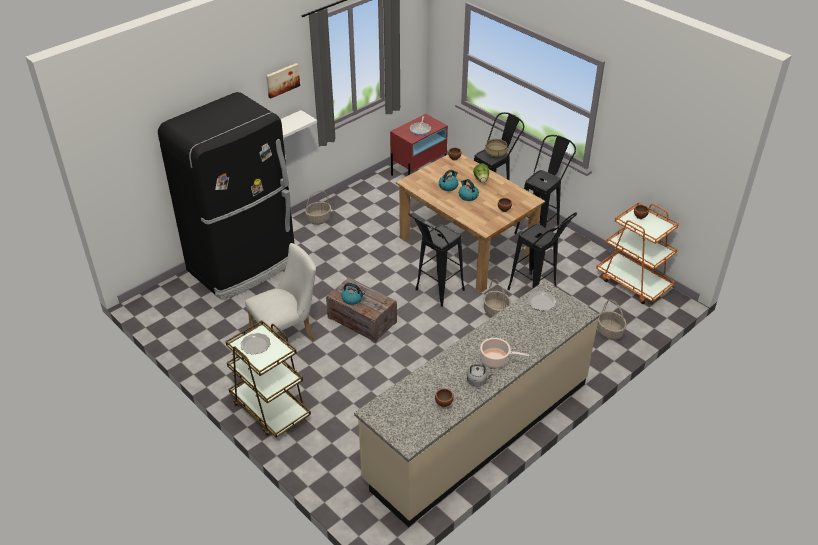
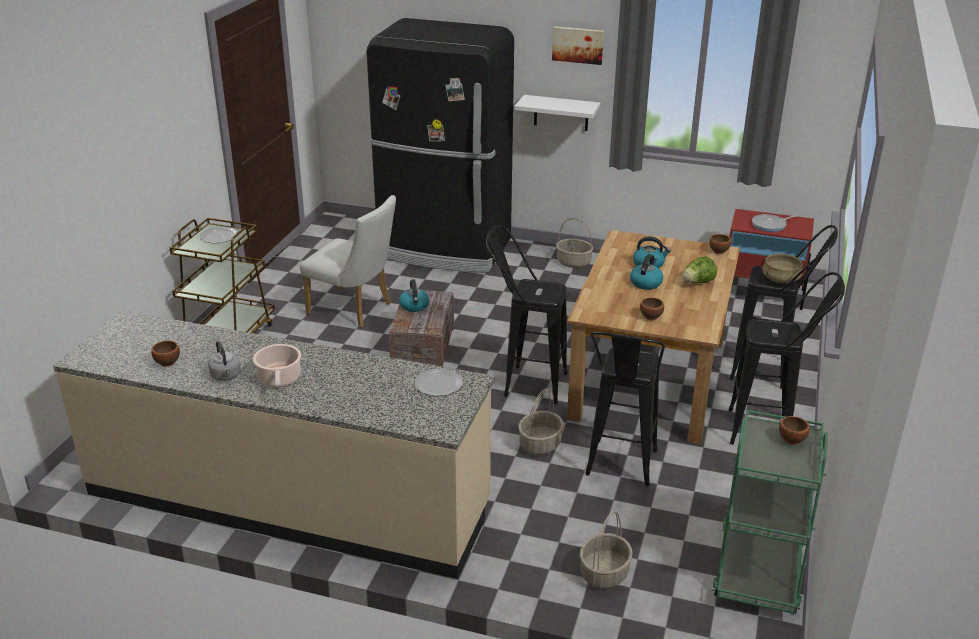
camera: 60 degrees right, 10 degrees down
(633, 282) = (758, 569): orange cart -> green cart

